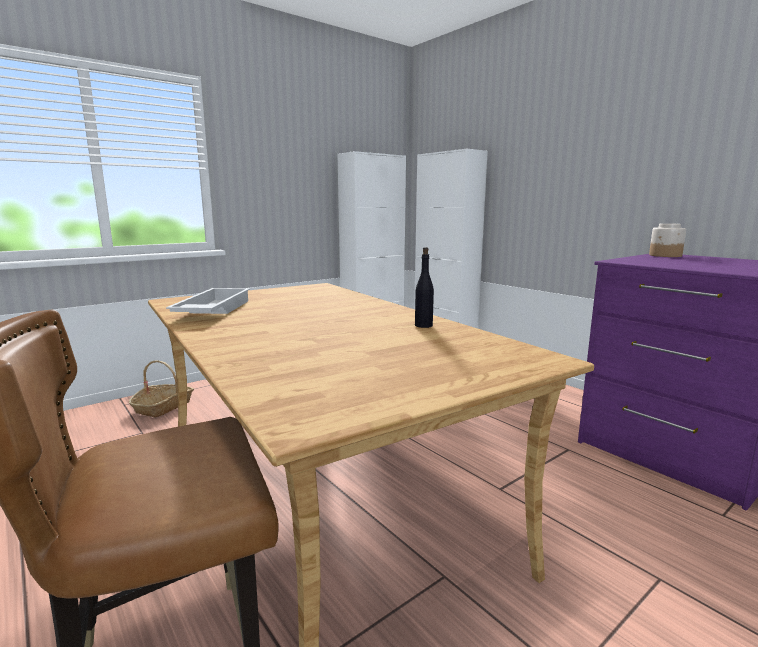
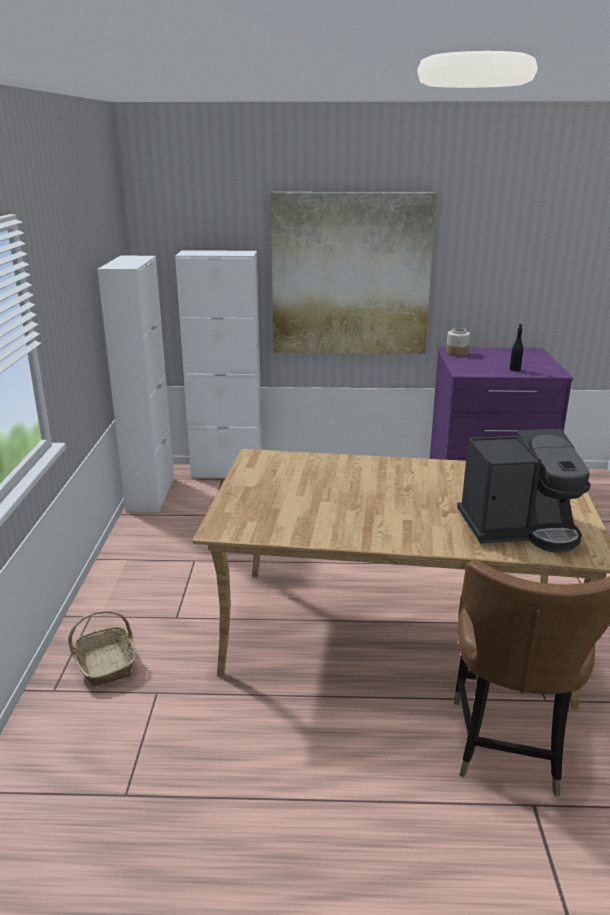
camera: 50 degrees left, 10 degrees up
(212, 310) = (299, 521): white tray -> none
(321, 370) = (519, 528): none -> coffee machine
(424, 325) = (455, 471): black bottle -> black bottle (514, 370)
(567, 169) = (350, 275): none -> picture

